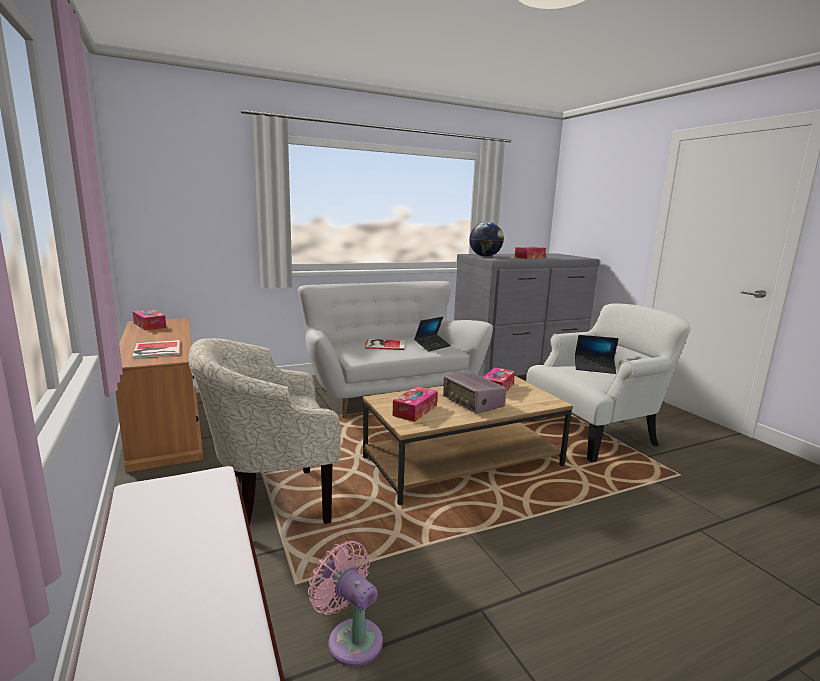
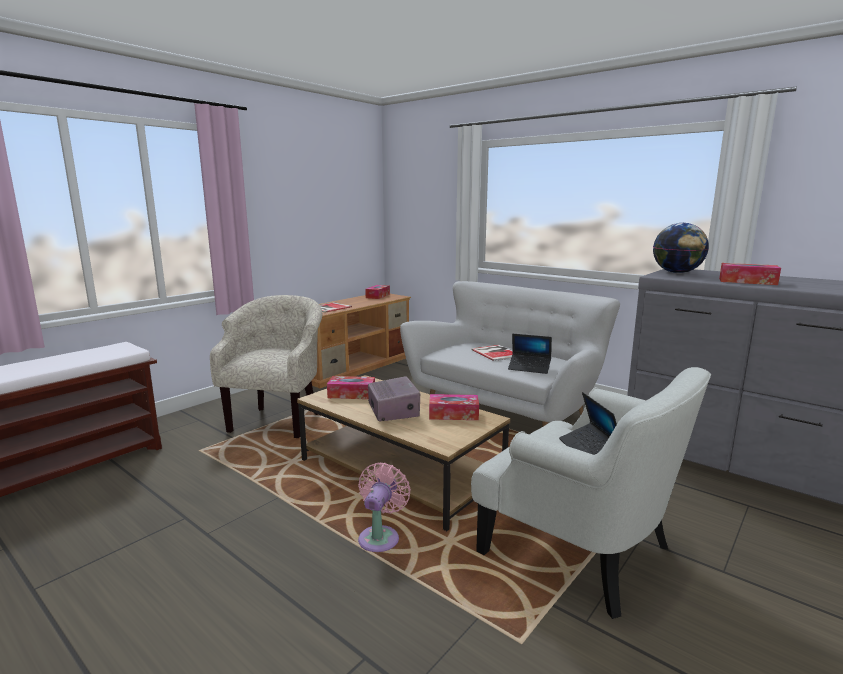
camera: 65 degrees right, 0 degrees up
(270, 504) = (279, 420): beige armchair -> beige armchair turned 60 degrees clockwise
(351, 638) = (154, 478): pink fan -> pink fan (380, 537)
(473, 403) = (393, 410): radio -> radio turned 135 degrees clockwise

